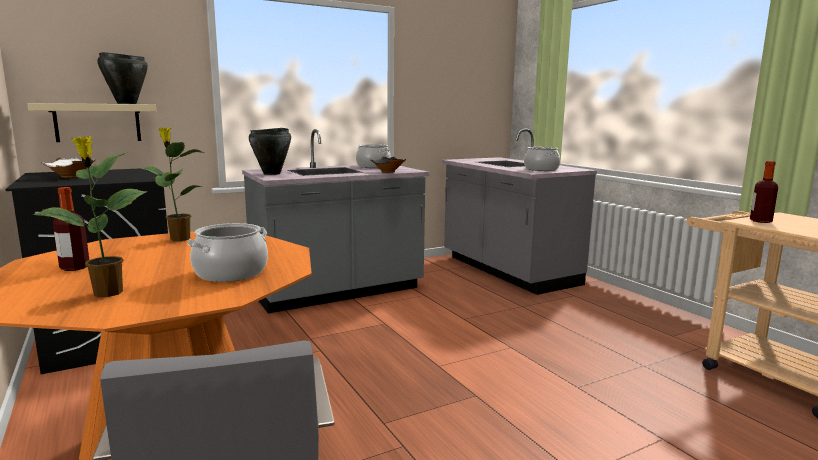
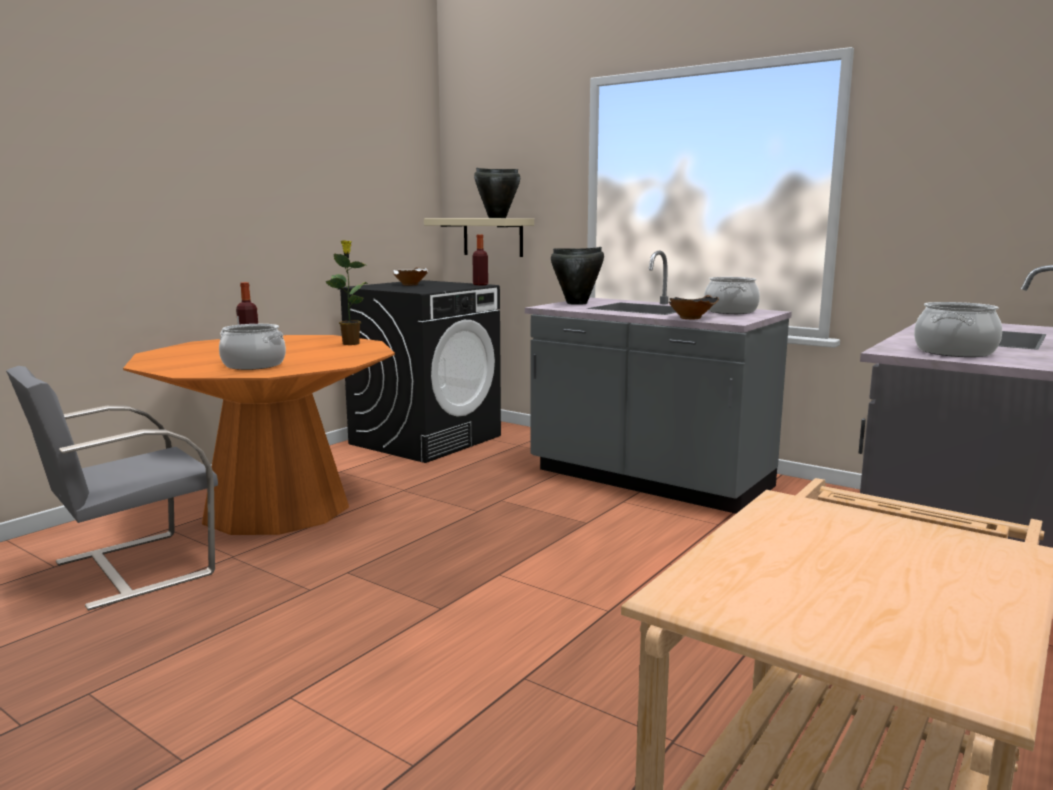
camera: 65 degrees right, 0 degrees up
(107, 293) = (191, 357): potted plant -> none
(760, 221) = (823, 518): bottle -> bottle (480, 284)

